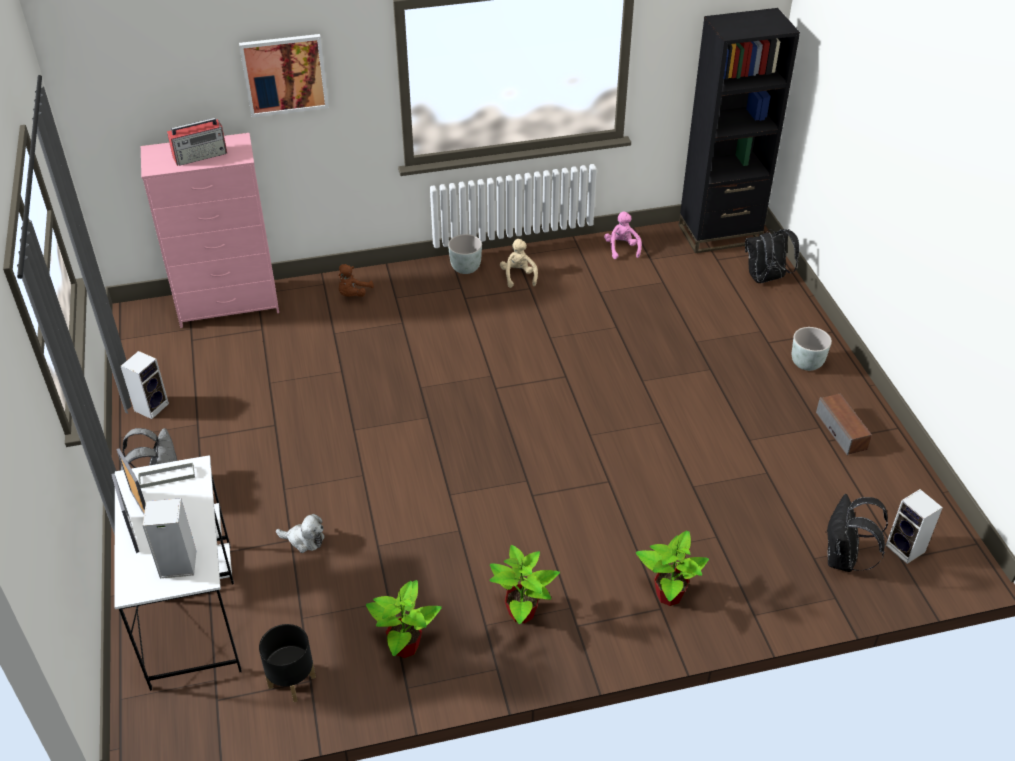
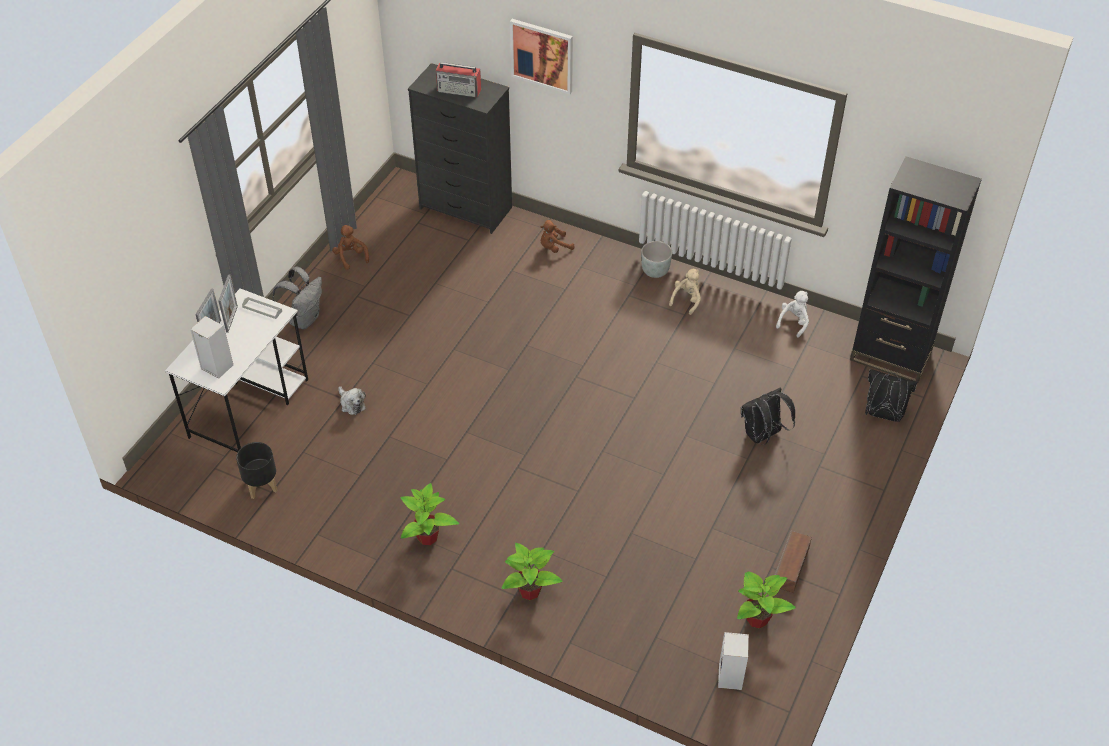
camera: 40 degrees right, 5 degrees up
(152, 406) = (351, 257): speaker -> brown plush toy
(229, 304) = (466, 208): pink dresser -> black dresser
(405, 646) = (341, 509): potted plant -> potted plant (757, 619)
(622, 248) = (793, 322): pink plush toy -> white plush toy
(806, 363) = (829, 500): grey planter -> none
(843, 559) = (675, 652): black backpack -> black backpack (762, 435)

